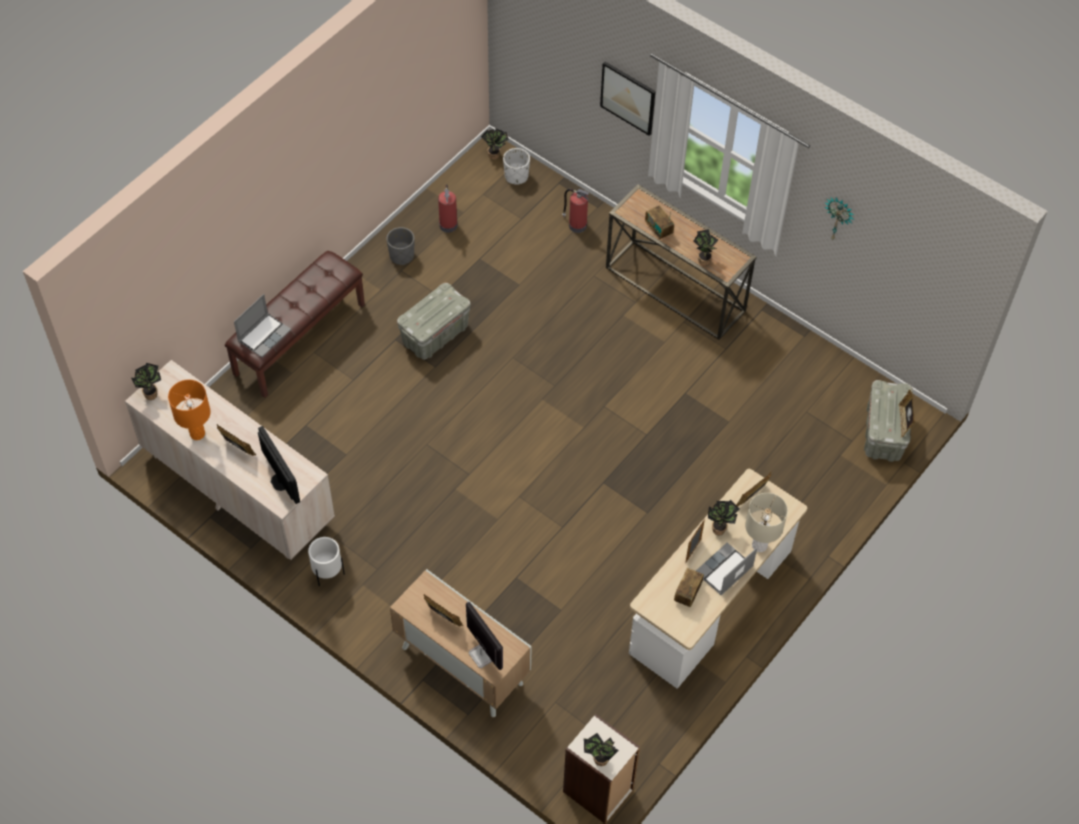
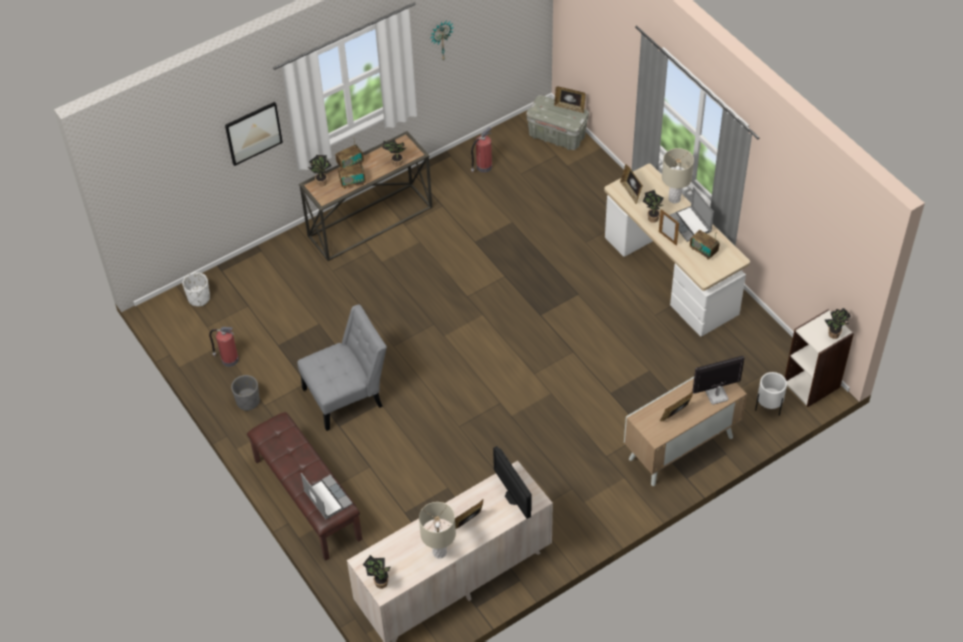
camera: 70 degrees left, 5 degrees down
(197, 434) = (440, 552): orange table lamp -> beige table lamp
(280, 482) = (514, 496): monitor -> monitor turned 105 degrees counterclockwise
(328, 574) = (565, 525): white planter -> white planter (768, 407)
(435, 335) = (347, 395): grey storage box -> grey chair
(495, 155) = (166, 307): potted plant -> potted plant (321, 181)
(576, 225) = (273, 269): fire extinguisher -> fire extinguisher (483, 167)
(684, 220) = (350, 164): none -> radio

